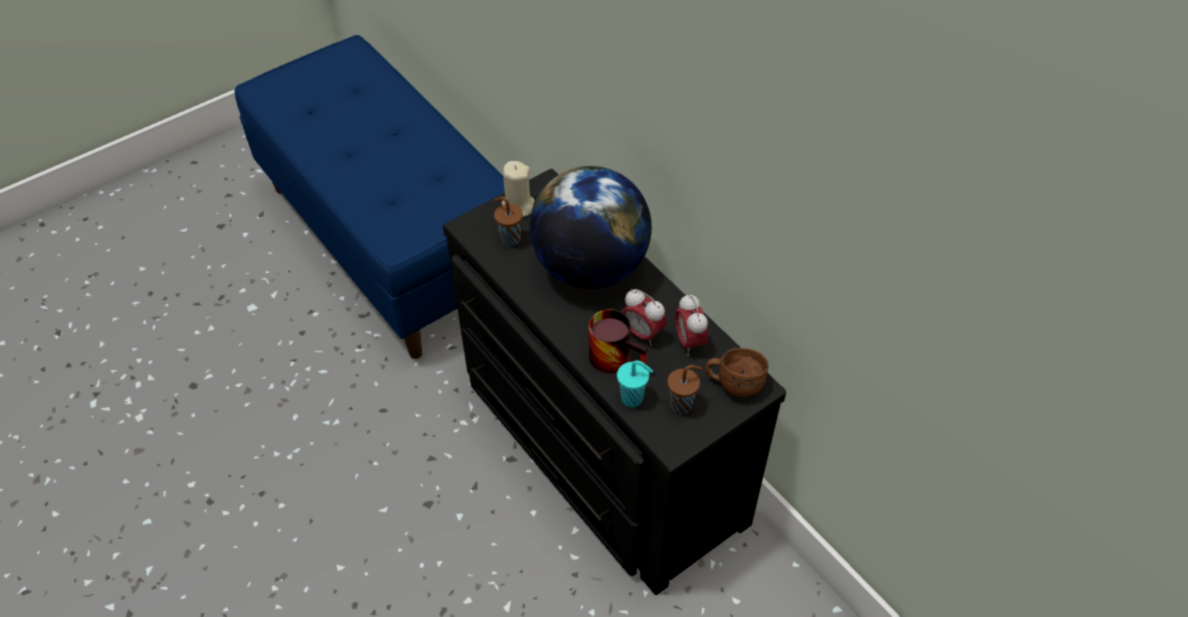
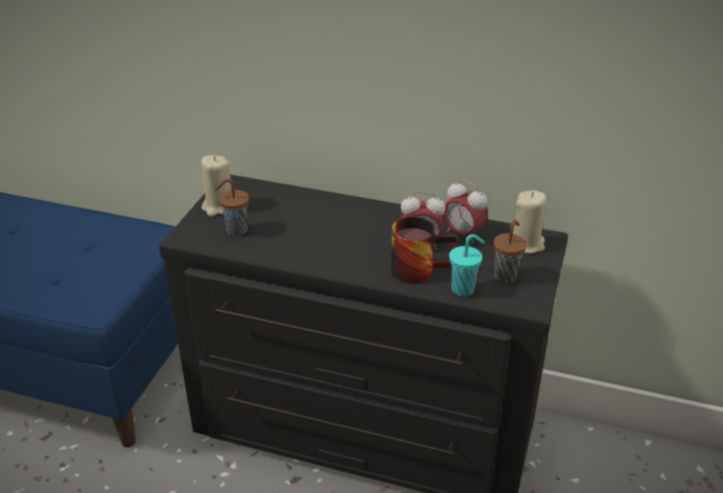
camera: 35 degrees left, 15 degrees down
(590, 267) = (329, 221): globe -> none
(734, 382) = (526, 244): brown mug -> beige candle

